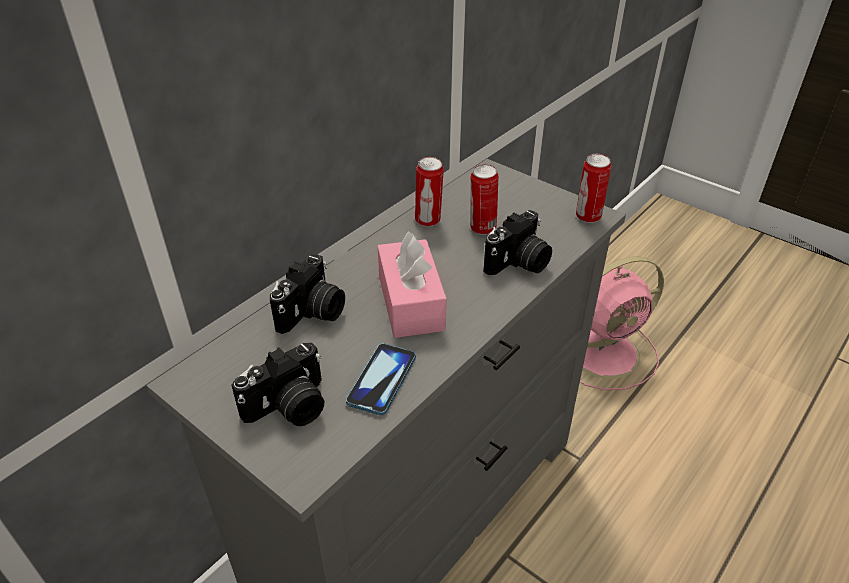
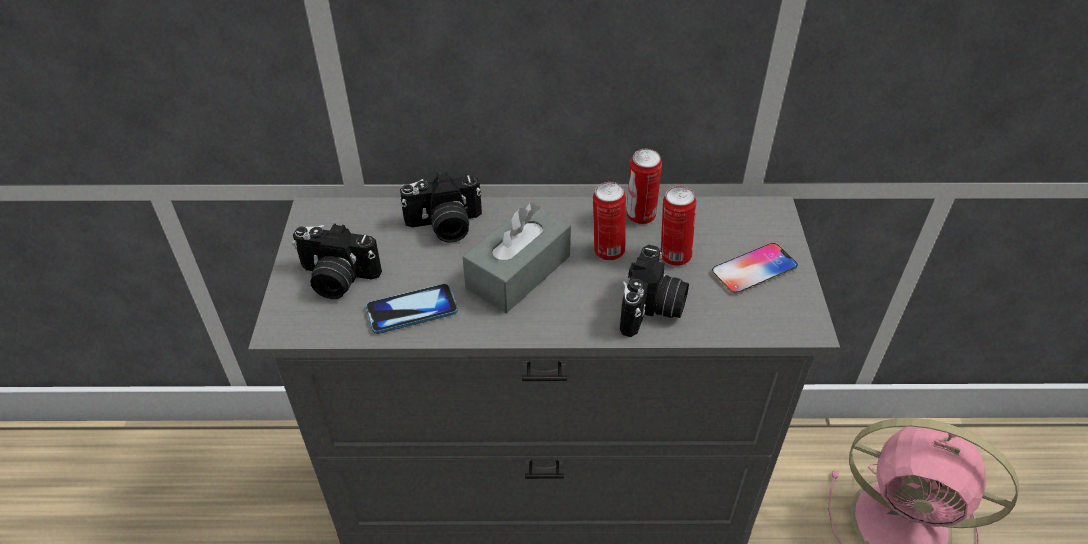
camera: 50 degrees right, 5 degrees up
(411, 302) = (518, 272): pink tissue box -> grey tissue box
(519, 263) = (652, 309): camera -> camera turned 75 degrees counterclockwise
(531, 206) = (754, 269): none -> phone
(588, 217) = (792, 320): can -> can (607, 251)

